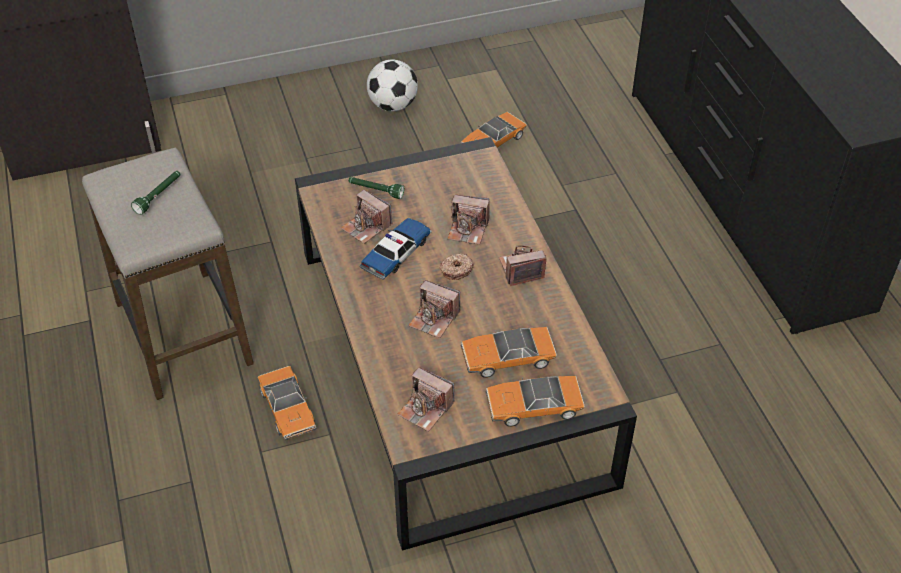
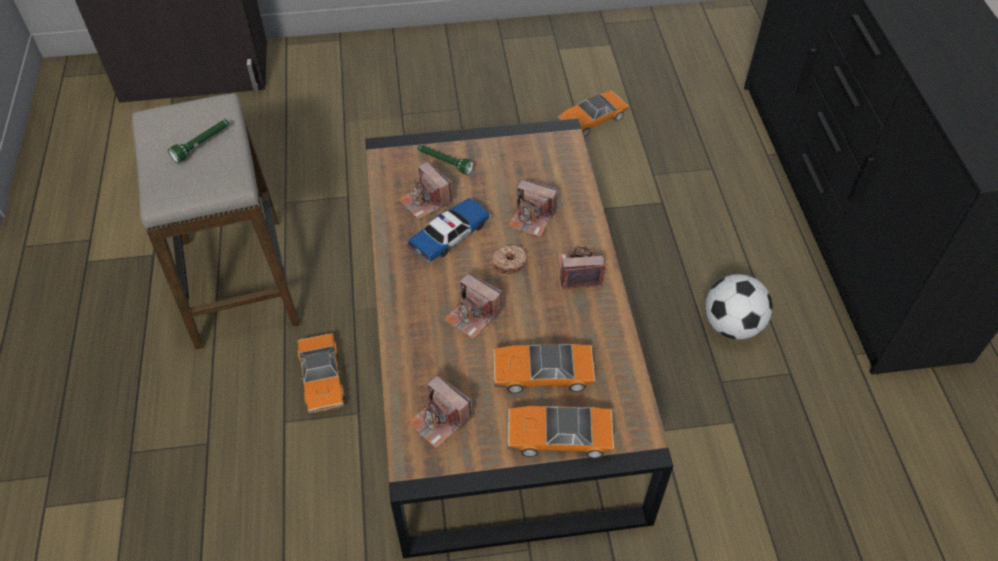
camera: 10 degrees right, 5 degrees up
(393, 105) = (499, 70): football -> football (732, 325)

